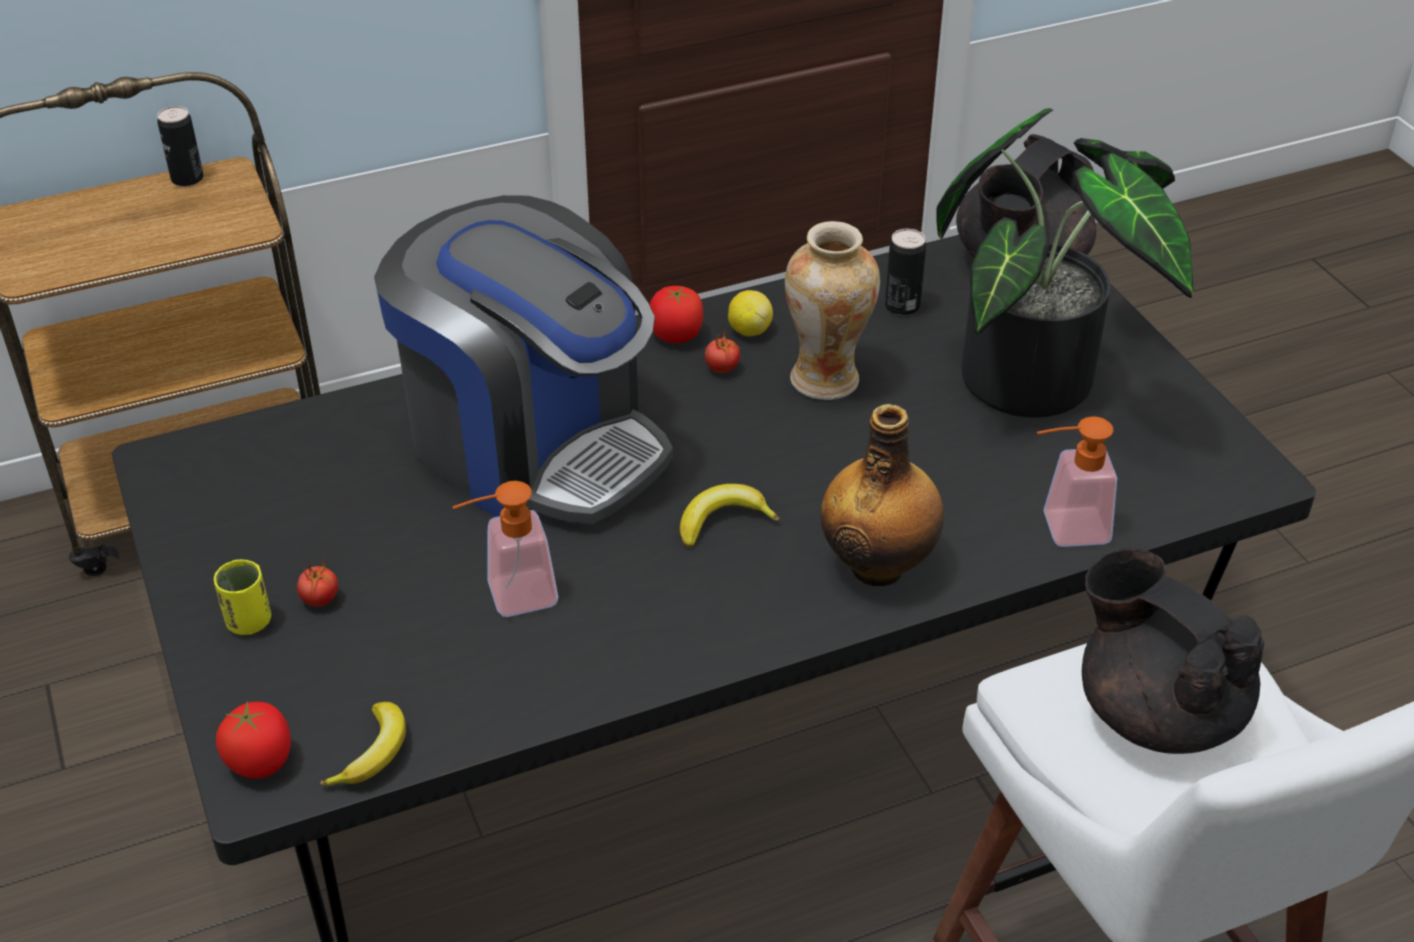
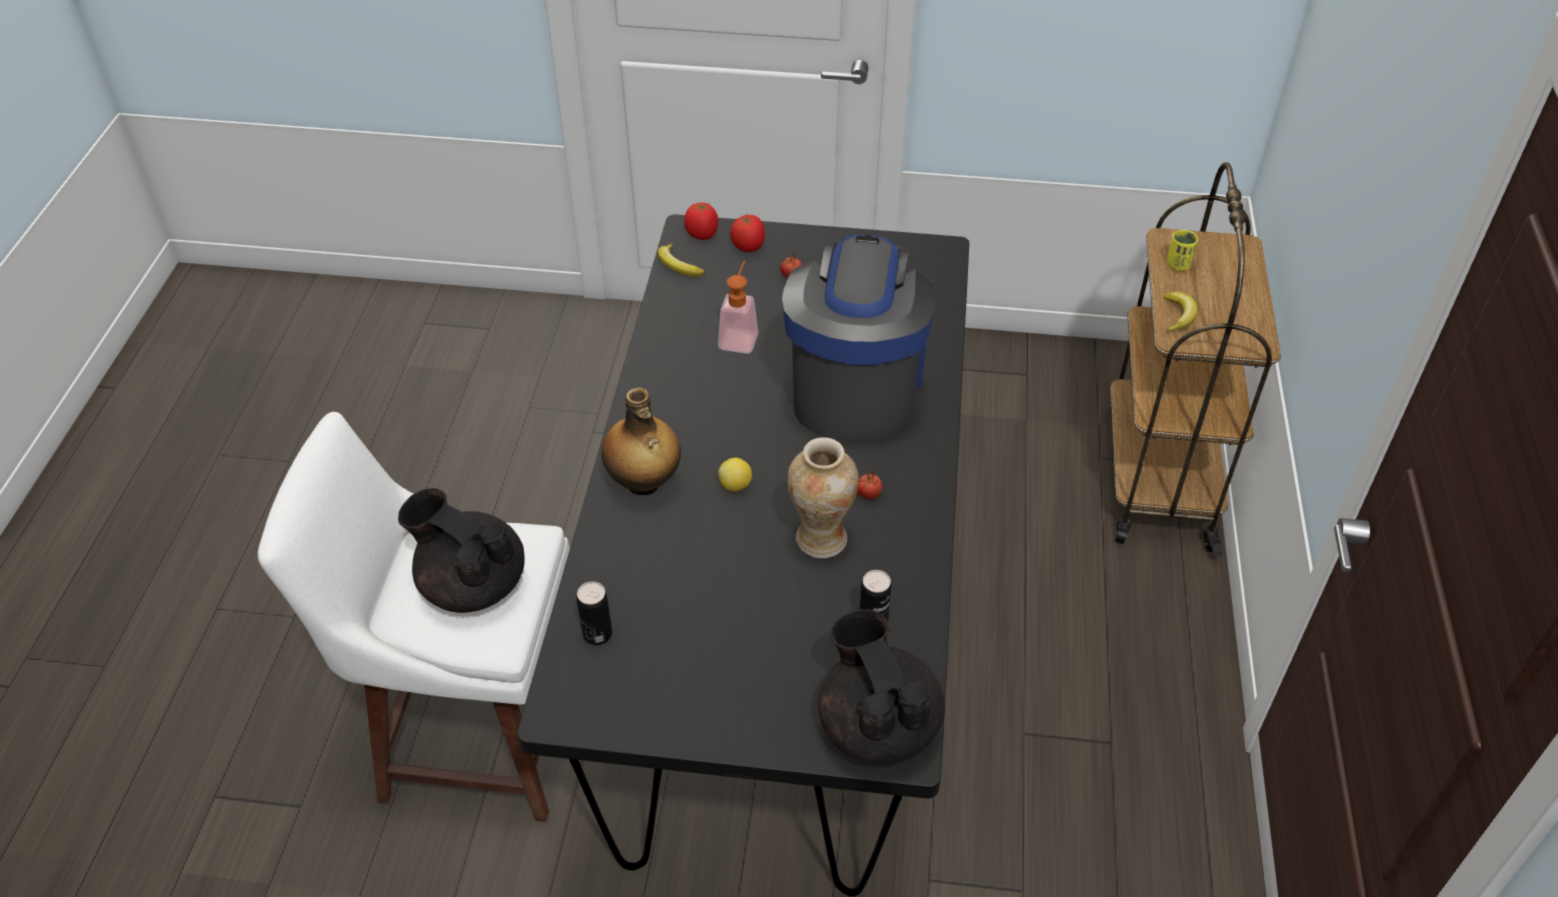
camera: 120 degrees right, 5 degrees up
(187, 179) = (1258, 325): can -> can (597, 634)
(249, 622) = (794, 251): yellow cup -> yellow cup (1178, 265)
(533, 445) = (855, 385): coffee machine -> coffee machine turned 120 degrees clockwise
(676, 336) = (919, 487): tomato -> tomato (748, 246)
(723, 521) = (730, 435): banana -> banana (1178, 316)
(749, 330) = (900, 525): lemon -> lemon (736, 485)
(1042, 377) = (740, 657): potted plant -> none
(1063, 529) = (600, 580): soap dispenser -> none
(1156, 711) = (472, 584): black teapot -> black teapot turned 135 degrees counterclockwise

